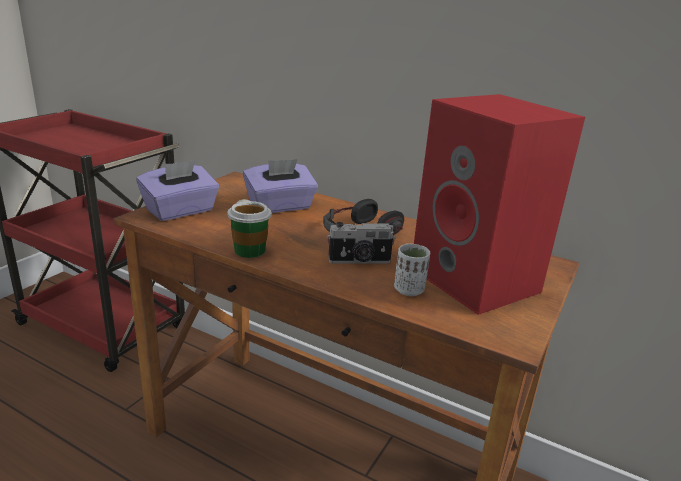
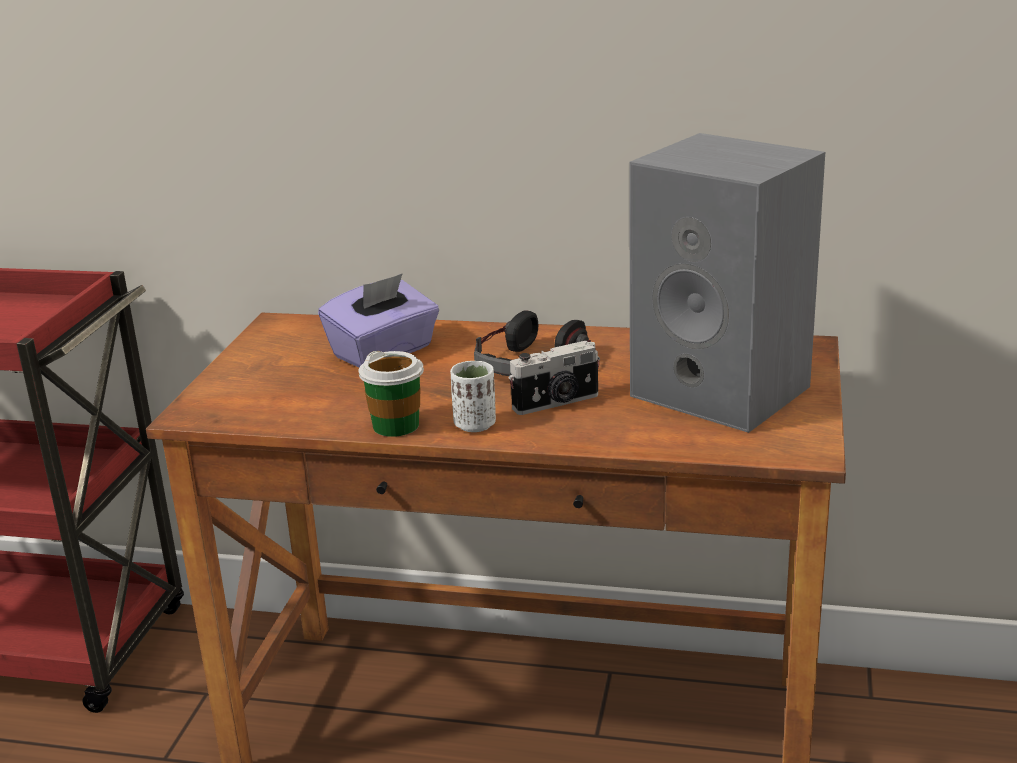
camera: 15 degrees left, 0 degrees up
(180, 211) = (240, 394): purple tissue box -> none
(409, 290) = (646, 424): white cup -> white cup (475, 425)
(478, 281) = (725, 391): red speaker -> grey speaker

